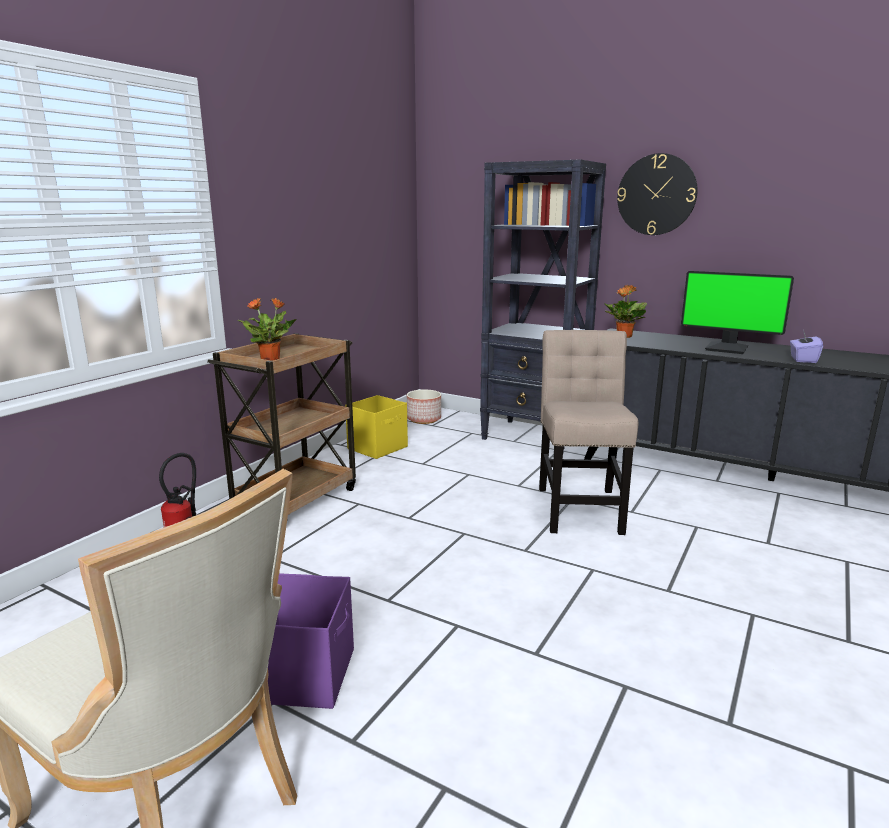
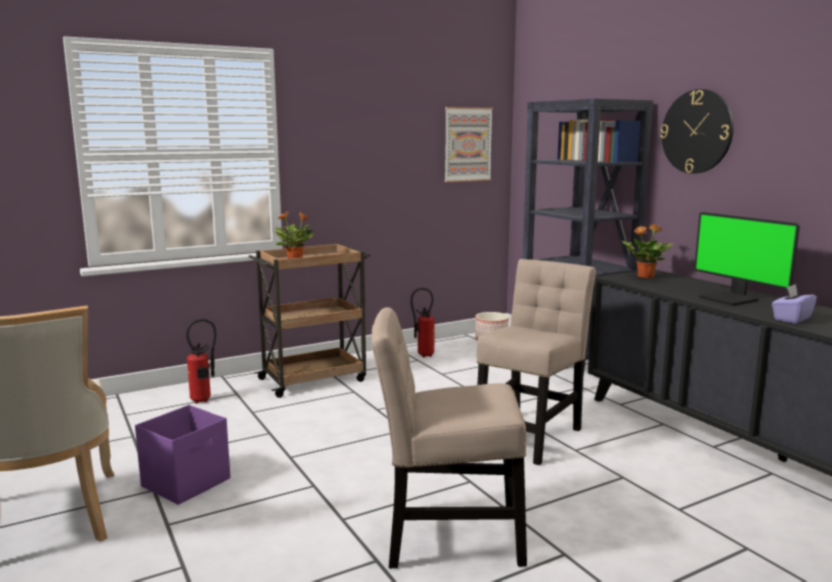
camera: 30 degrees right, 5 degrees down
(378, 448) = (422, 355): yellow storage box -> fire extinguisher
(384, 210) = (467, 144): none -> picture
(650, 636) = (446, 538): none -> beige chair

